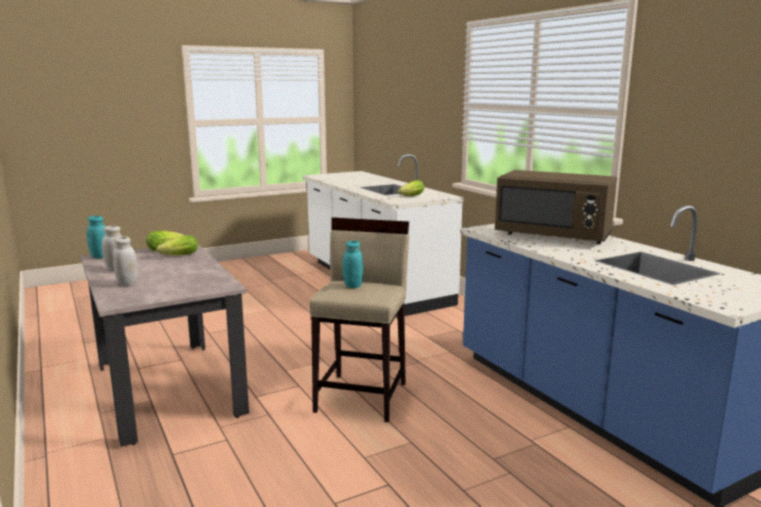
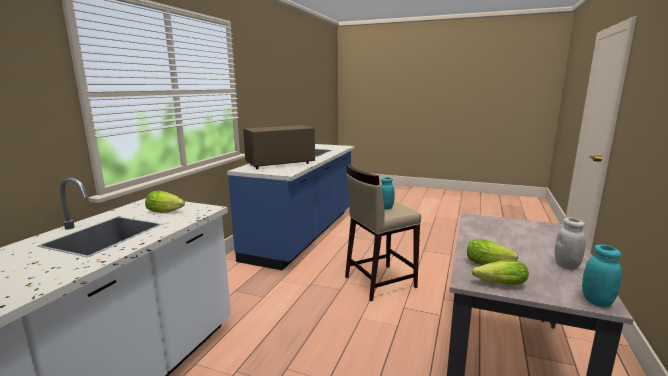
camera: 130 degrees left, 0 degrees up
(127, 283) = (552, 242): white jar -> none
(553, 236) = (280, 163): brown microwave -> brown microwave turned 105 degrees counterclockwise

